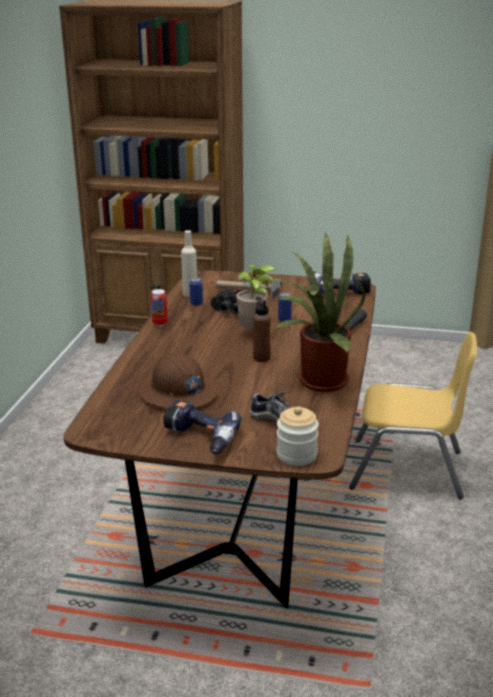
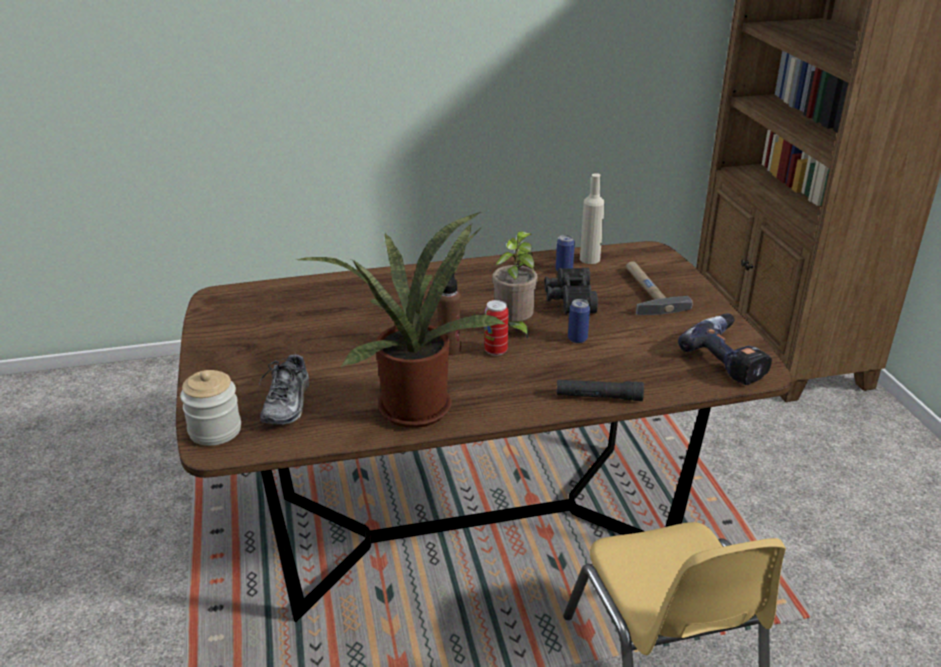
camera: 65 degrees right, 5 degrees up
(160, 324) = (487, 265): can -> can (495, 351)
(178, 392) = (325, 320): brown hard hat -> none
(199, 439) = (227, 359): power drill -> none

